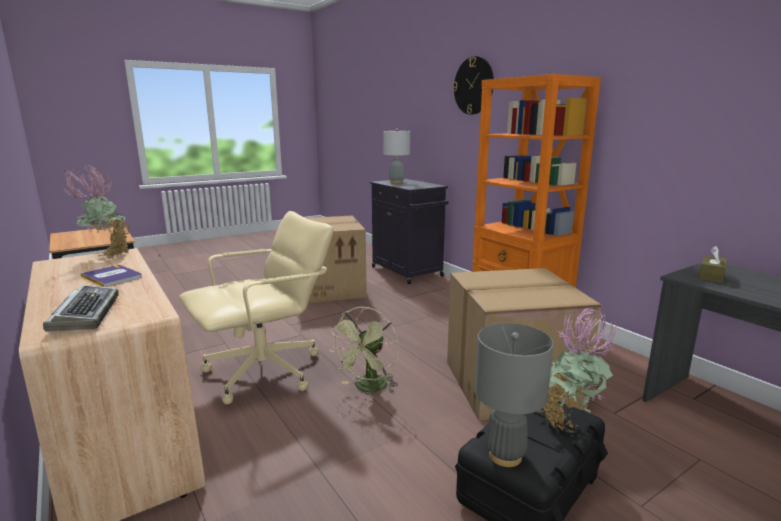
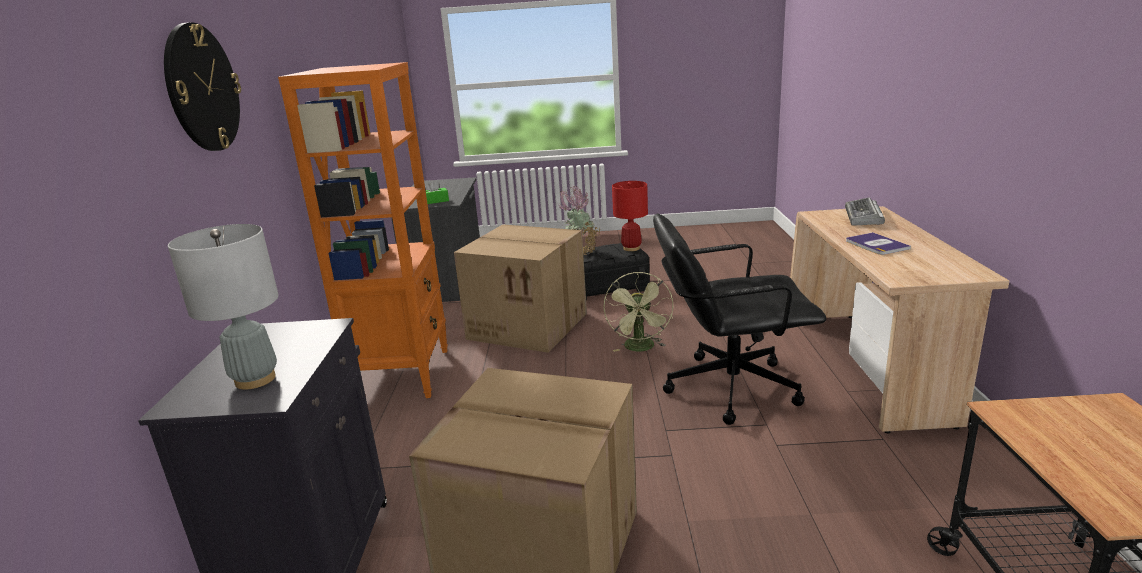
camera: 145 degrees left, 5 degrees up
(108, 255) = (915, 276): potted plant -> none
(265, 372) = (729, 387): beige office chair -> black office chair
(368, 388) = (641, 348): green fan -> green fan turned 120 degrees clockwise
(505, 455) = (631, 248): grey table lamp -> red table lamp
(711, 276) = (435, 201): brown tissue box -> green tissue box

